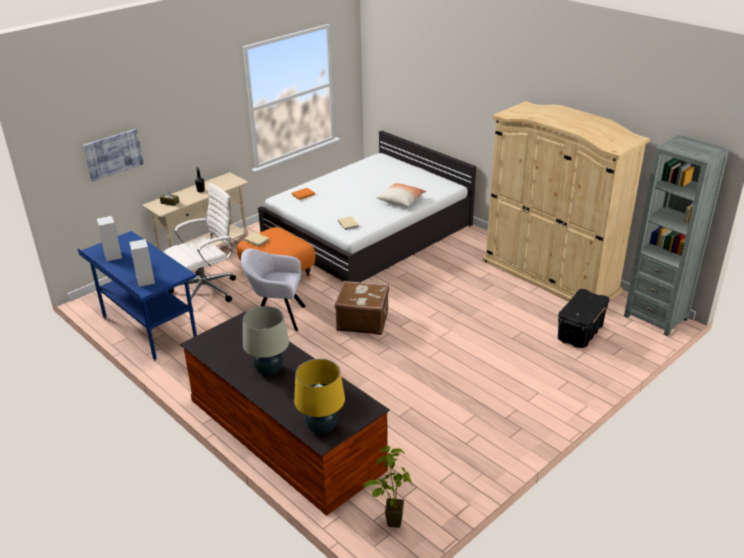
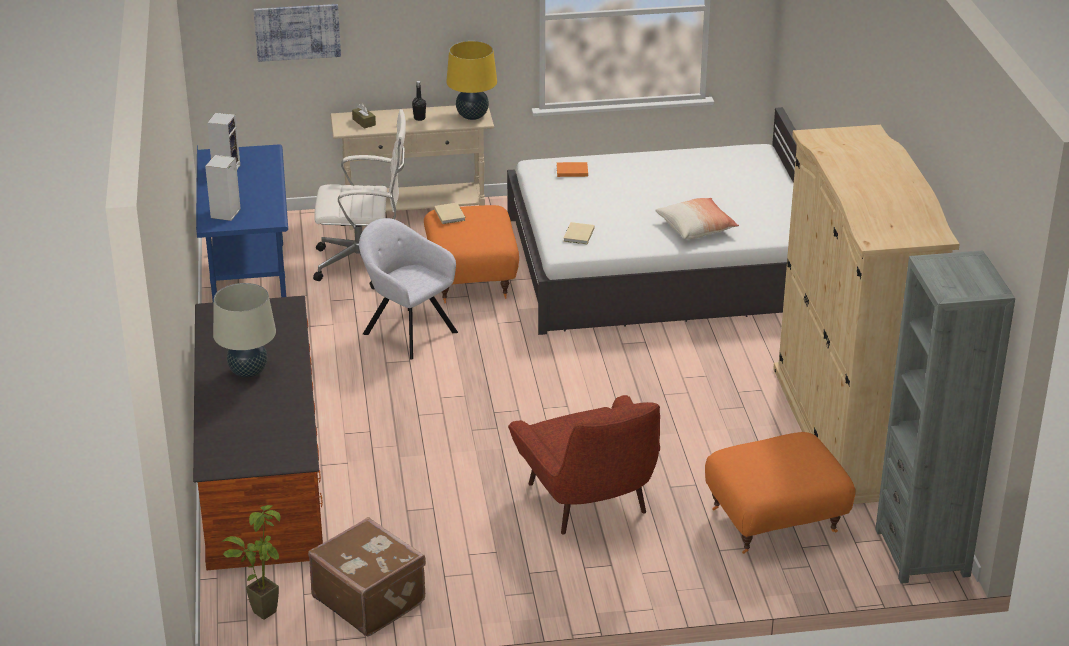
camera: 35 degrees right, 0 degrees up
(321, 428) = (226, 454): yellow table lamp -> yellow table lamp (472, 116)
(362, 321) = (505, 380): brown suitcase -> brown suitcase (370, 599)
(486, 365) = (590, 503): none -> red armchair
(580, 333) = (775, 522): black storage box -> orange ottoman

